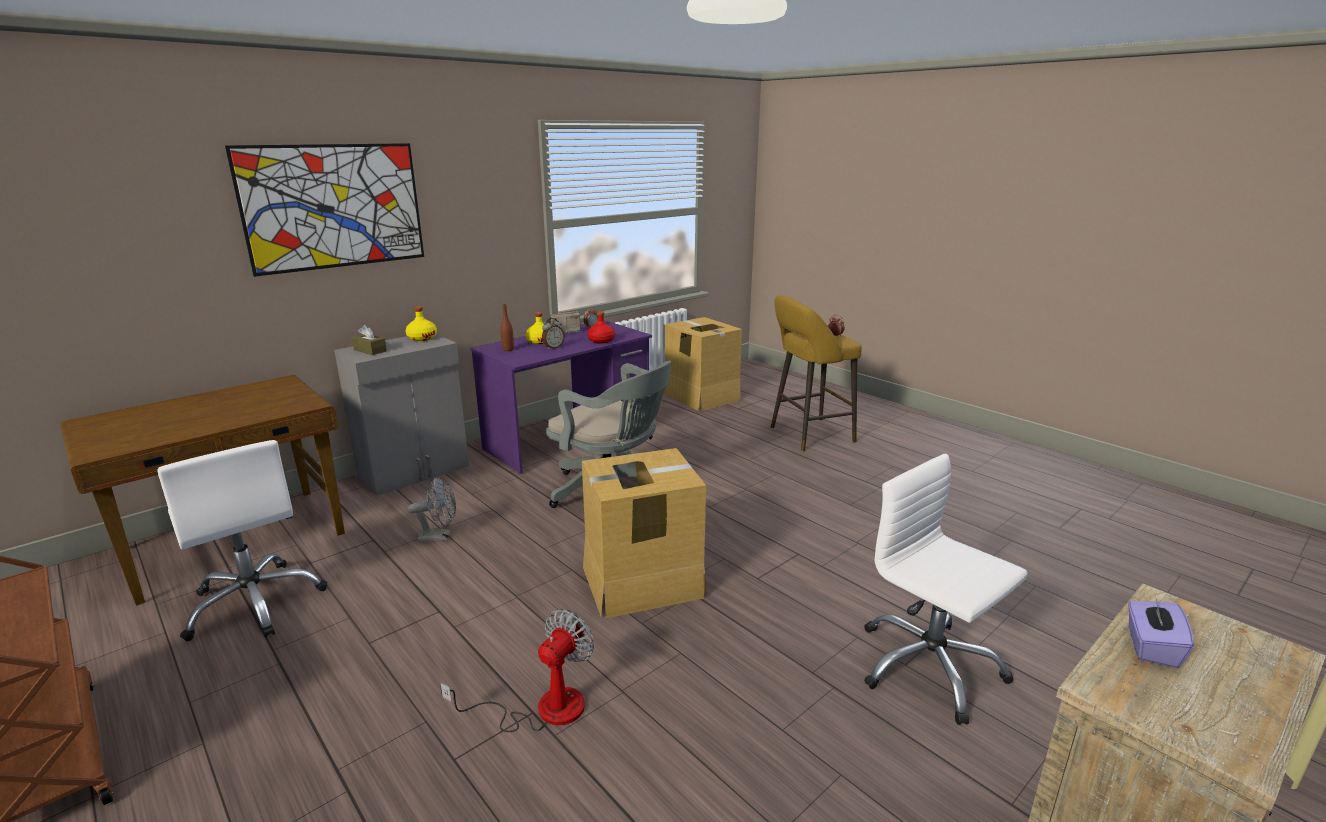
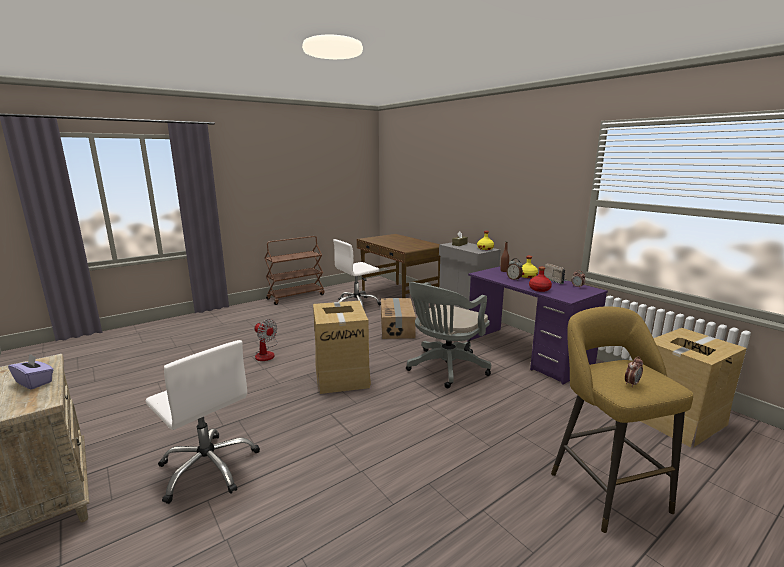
camera: 95 degrees right, 5 degrees down
(334, 206) = (475, 172): picture -> none
(440, 537) = (397, 327): grey fan -> cardboard box
(928, 667) = (209, 467): white office chair -> white office chair turned 75 degrees clockwise

